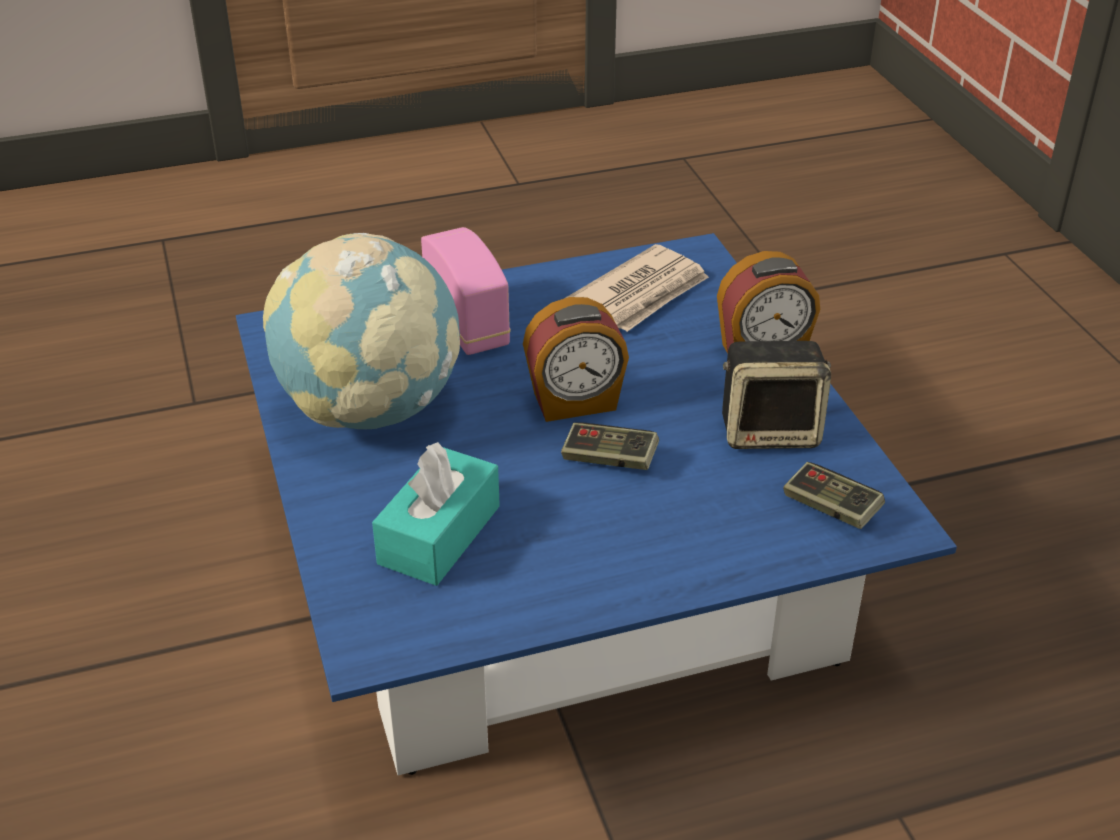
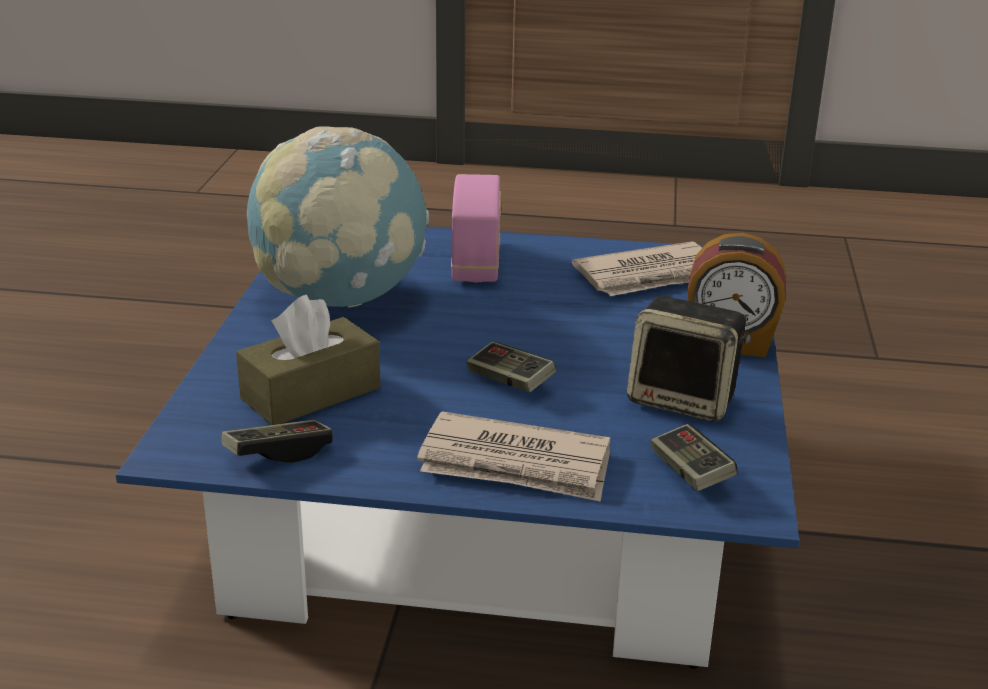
camera: 25 degrees right, 10 degrees down
(439, 535) = (311, 393): turquoise tissue box -> brown tissue box
(467, 614) = (278, 453): none -> game controller
(575, 403) = (517, 335): alarm clock -> none
(686, 550) = (516, 464): none -> newspaper

